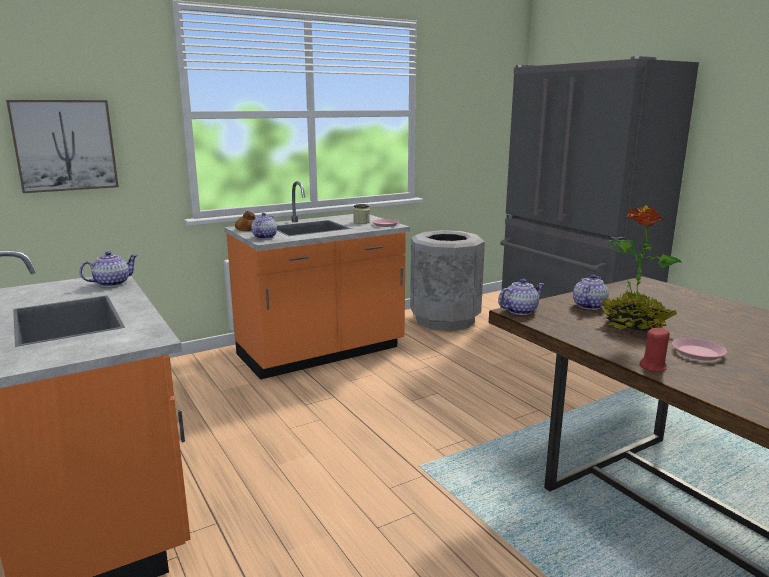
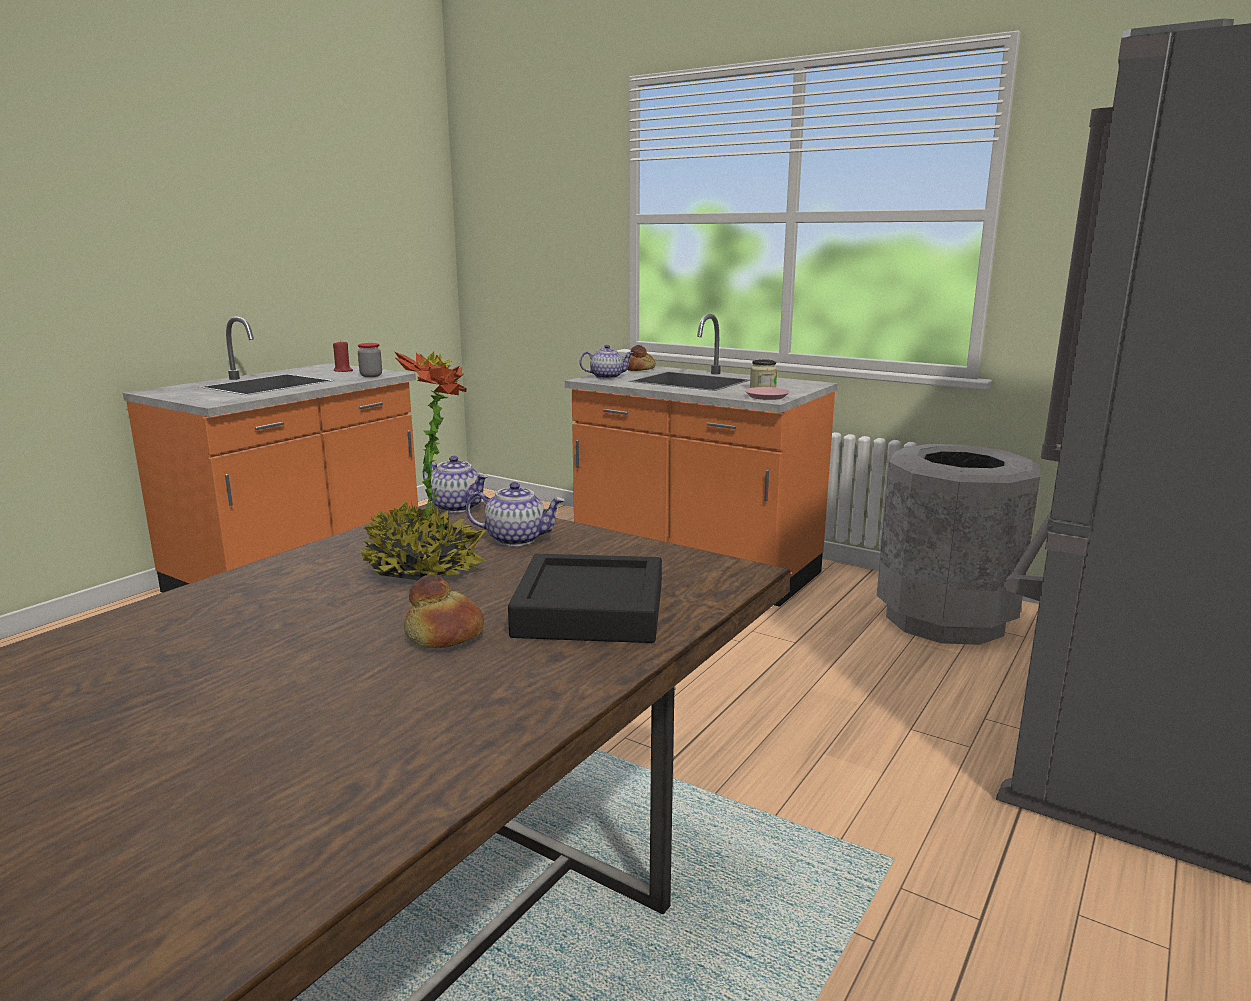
camera: 65 degrees right, 0 degrees up
(65, 145) = (526, 251): picture -> none
(111, 283) = (371, 376): teapot -> jar
(653, 367) = (230, 583): red candle -> red candle (343, 370)
(694, 306) = (590, 610): none -> black tray
(698, 353) = (299, 610): pink plate -> none
(727, 329) = (444, 636): none -> bread

